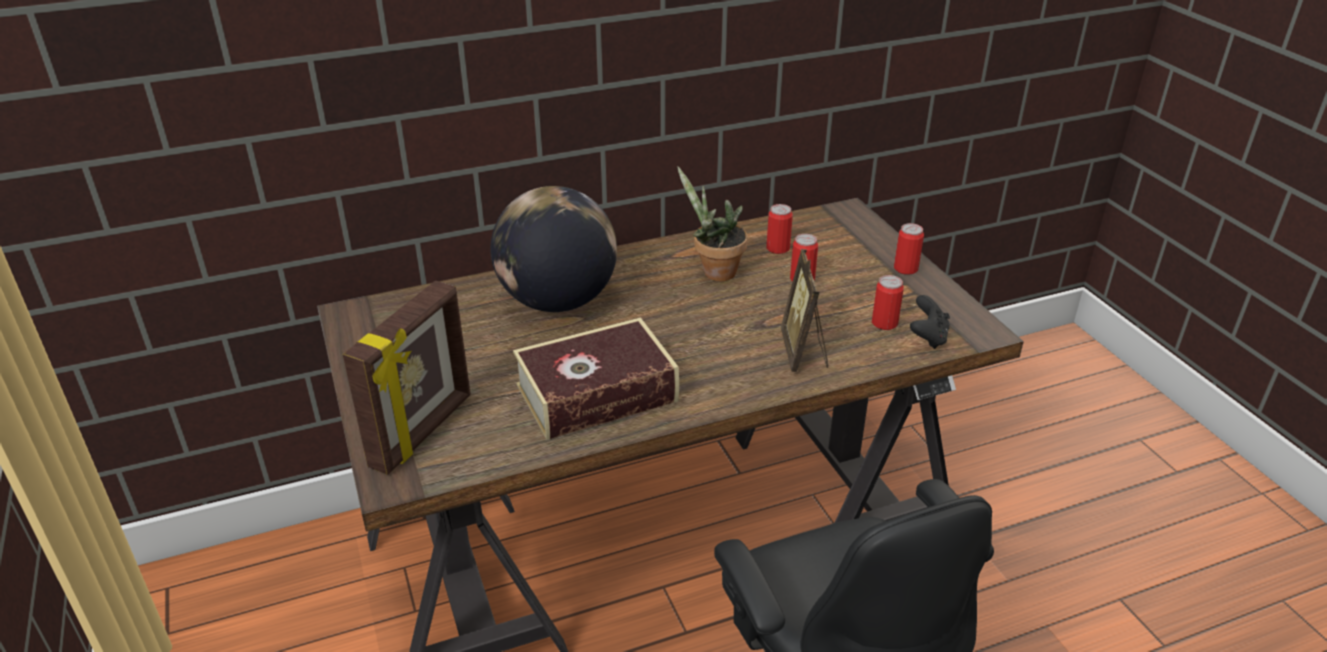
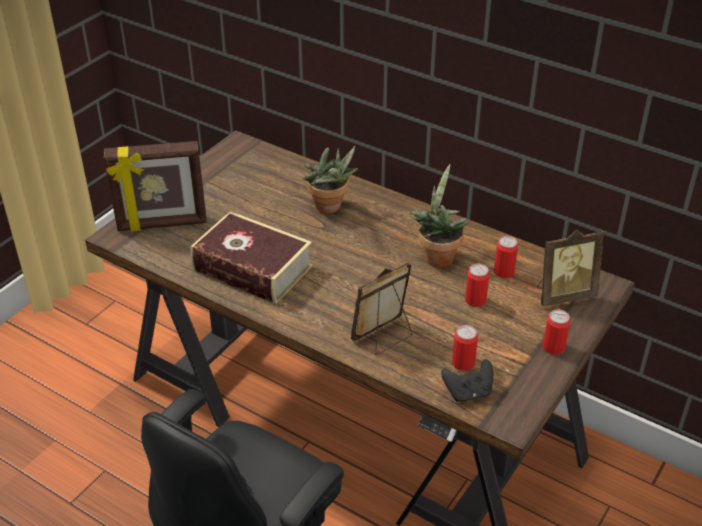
camera: 55 degrees right, 5 degrees up
(557, 301) = (330, 208): globe -> potted plant
(840, 234) = (563, 294): none -> picture frame

